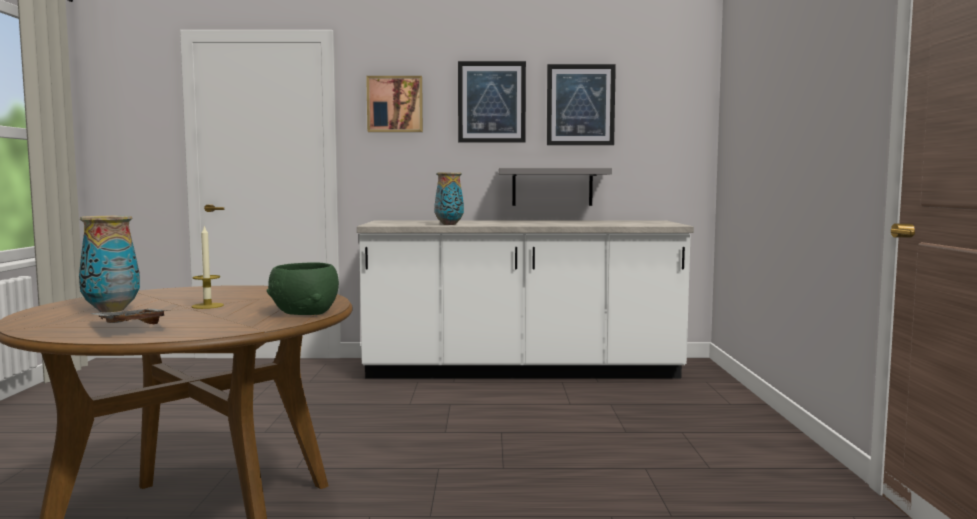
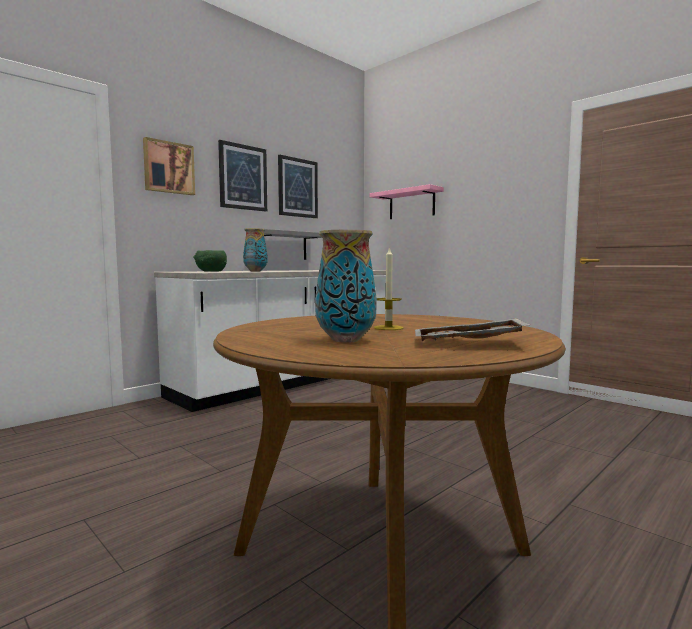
camera: 45 degrees left, 0 degrees up
(304, 313) = (475, 322): green bowl -> green bowl (211, 271)
(752, 115) = (411, 204): none -> pink shelf

